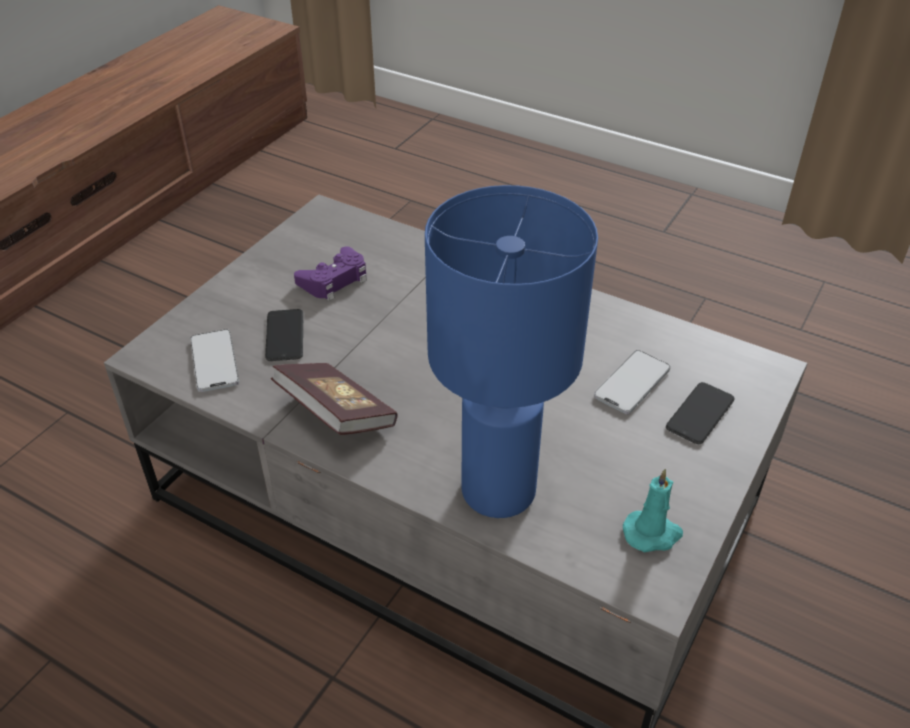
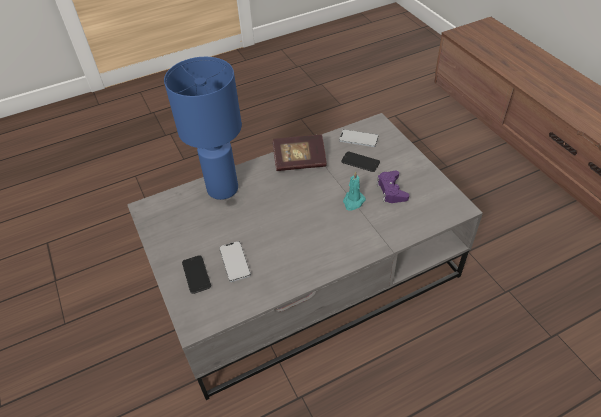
camera: 125 degrees right, 5 degrees up
(652, 533) = (164, 220): turquoise candle -> turquoise candle (353, 202)

